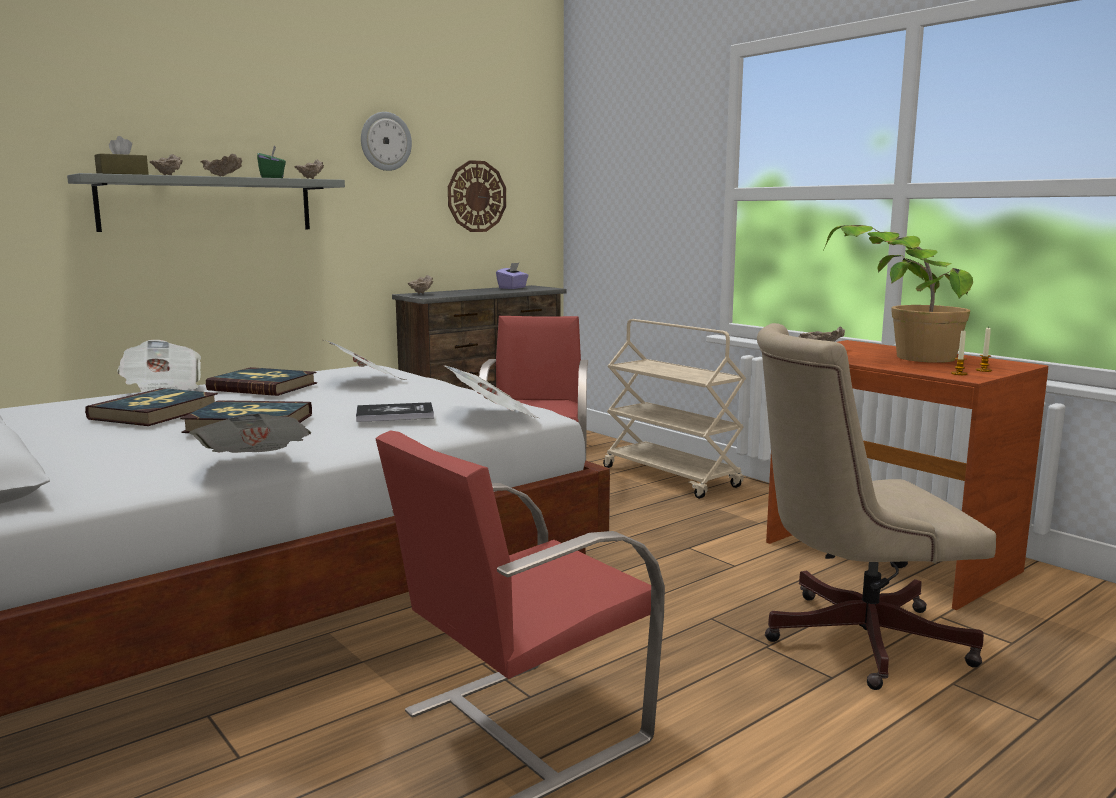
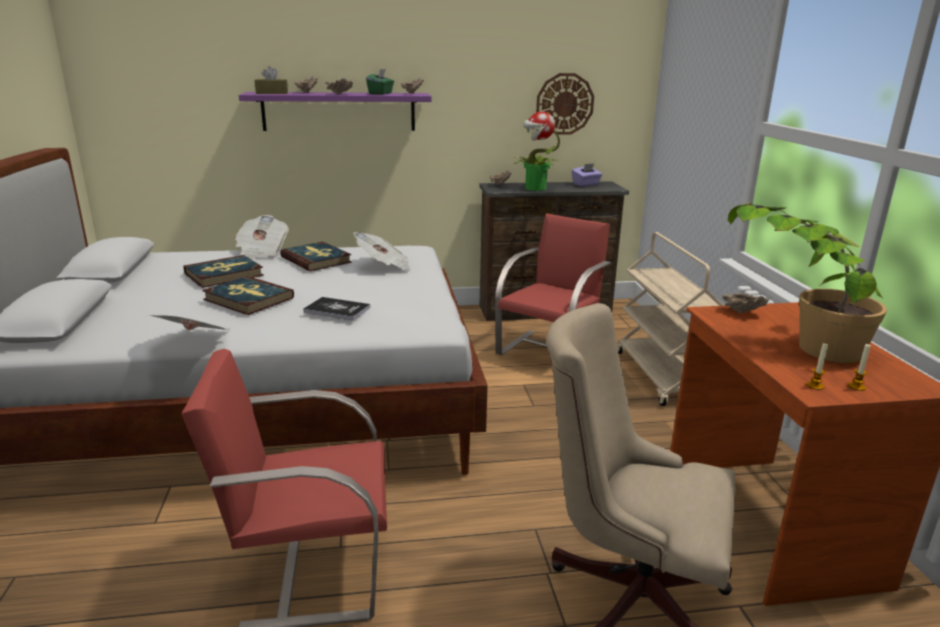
camera: 30 degrees right, 10 degrees up
(208, 204) = (339, 111): grey shelf -> purple shelf
(385, 141) = (483, 59): wall clock -> none
(466, 293) = (534, 188): none -> potted plant
(493, 417) = (400, 326): newspaper -> none

